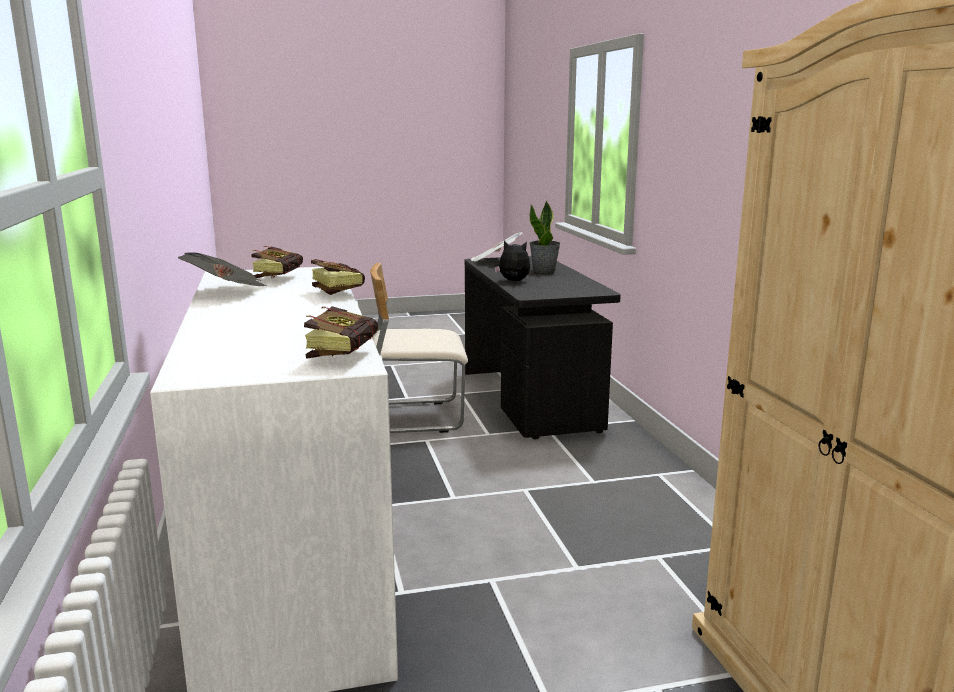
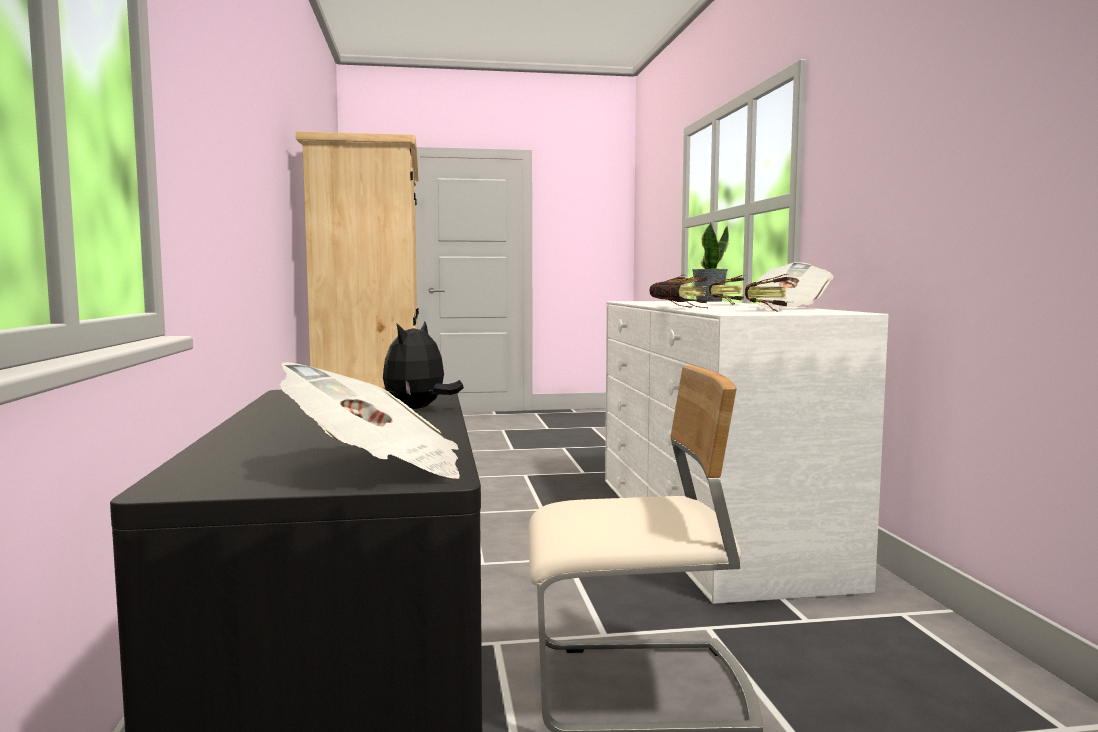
camera: 175 degrees left, 10 degrees down
(345, 354) = (633, 301): book -> book (726, 304)
(513, 281) = (418, 409): plush toy -> plush toy turned 90 degrees clockwise
(544, 270) = (294, 431): potted plant -> potted plant (708, 301)

